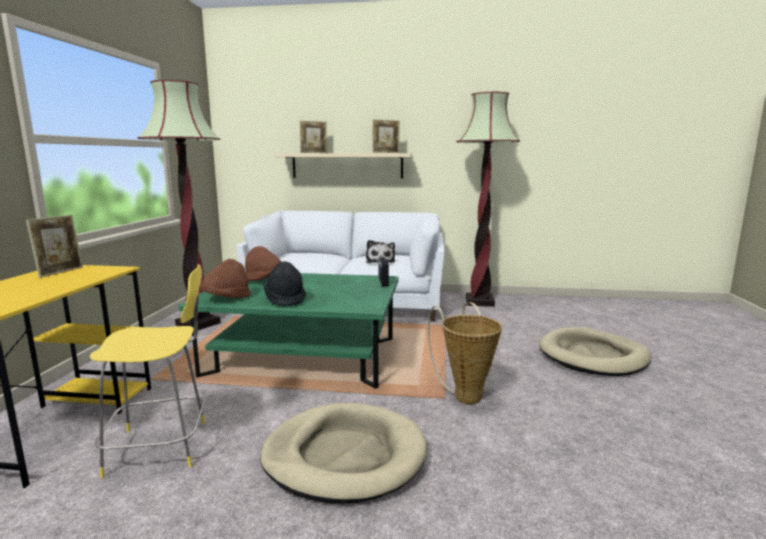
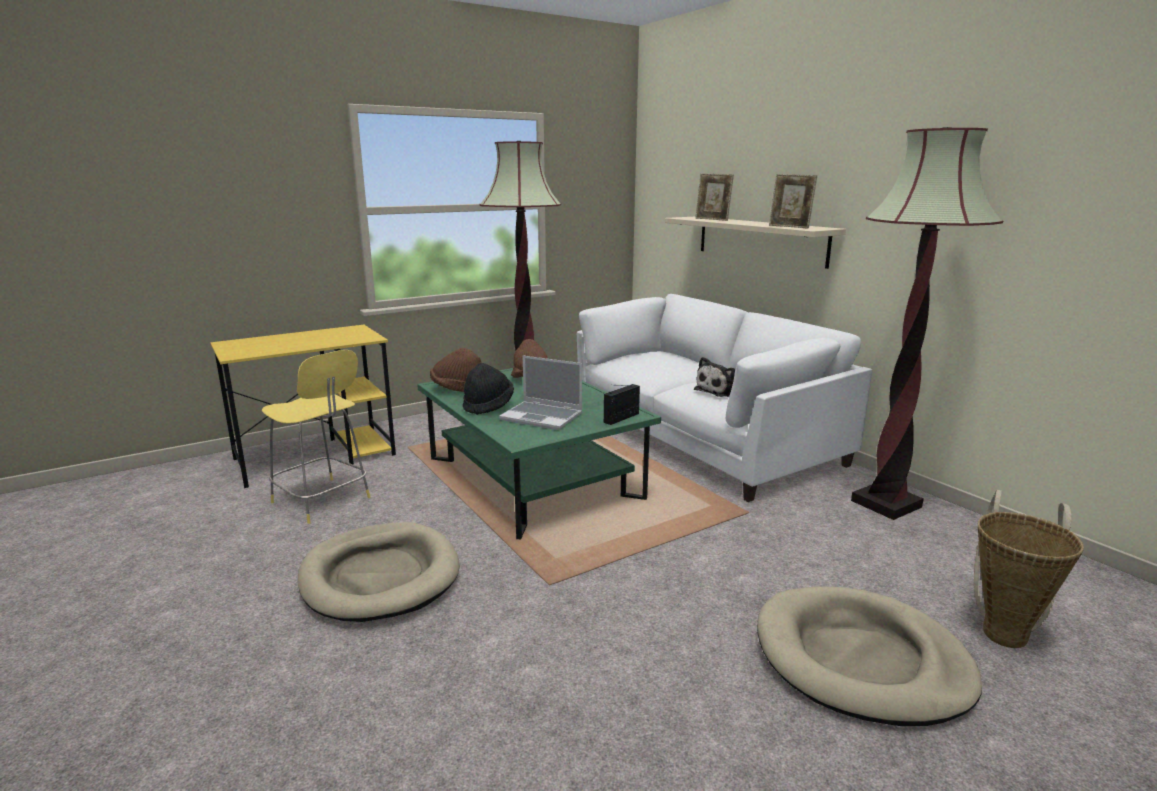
camera: 50 degrees right, 5 degrees up
(60, 272) = (341, 332): picture frame -> none
(339, 294) = (543, 417): none -> laptop
(465, 394) = (576, 594): basket -> basket (1005, 630)

